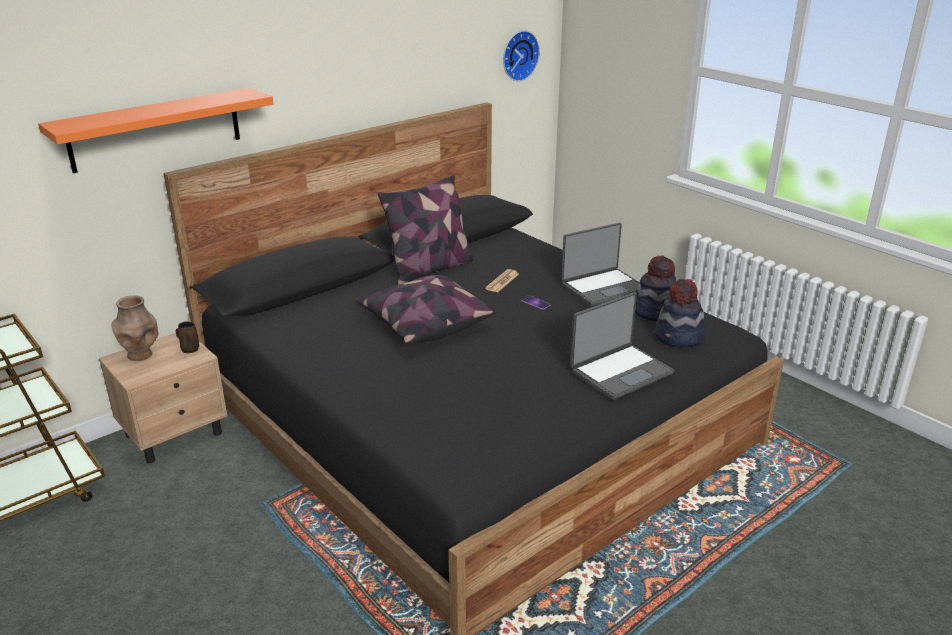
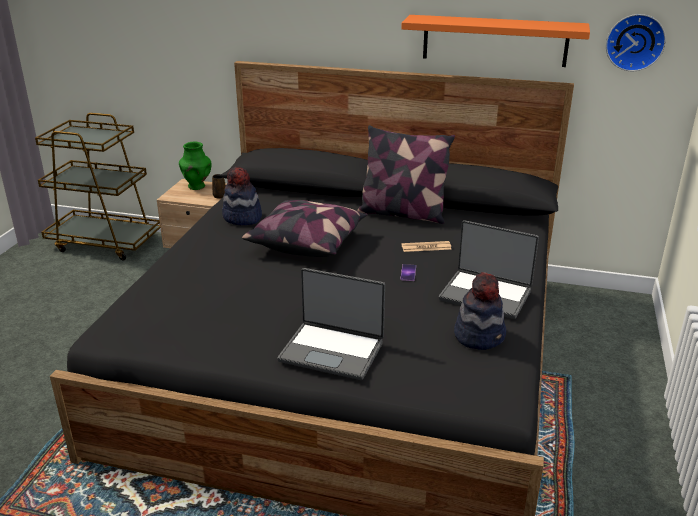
camera: 55 degrees right, 0 degrees up
(140, 355) = (197, 187): brown vase -> green vase
(156, 129) = (239, 27): orange shelf -> orange shelf (494, 40)
(679, 337) = (441, 364): hat -> hat (242, 218)

